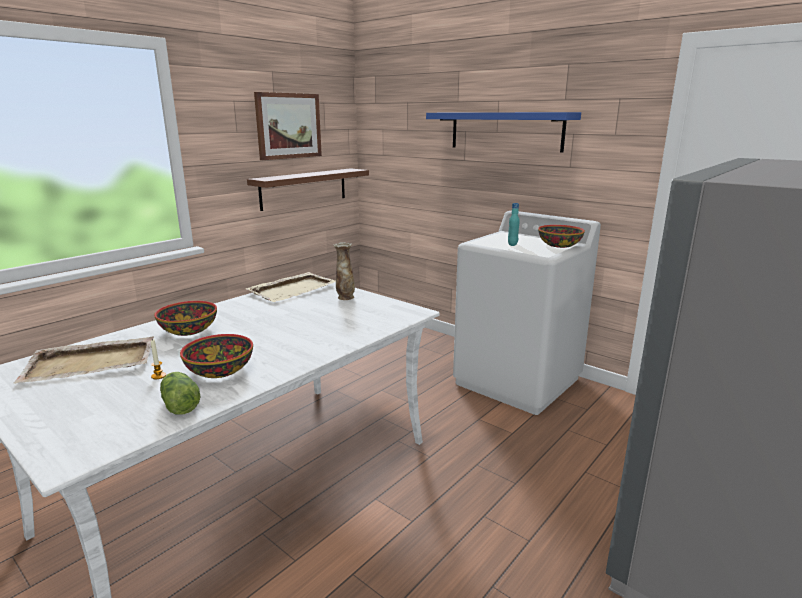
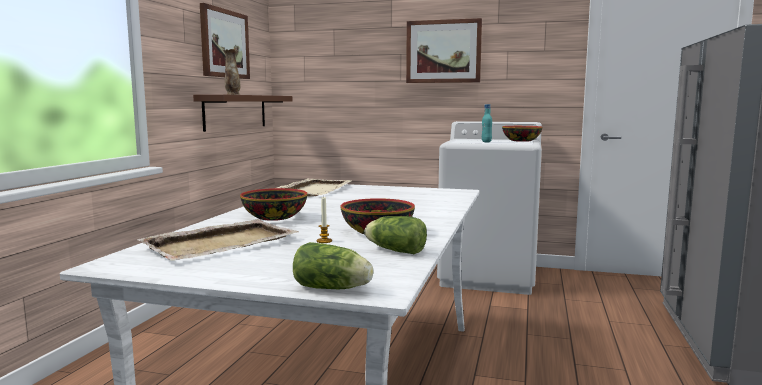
camera: 25 degrees left, 10 degrees down
(46, 449) = (334, 289): none -> lettuce
(345, 297) = (378, 190): vase -> vase (232, 94)
(505, 131) = (443, 51): blue shelf -> picture

